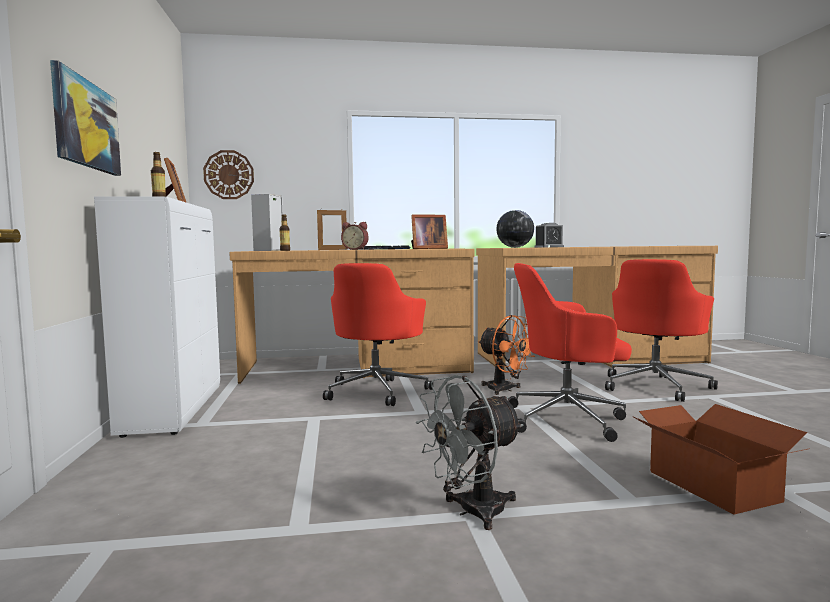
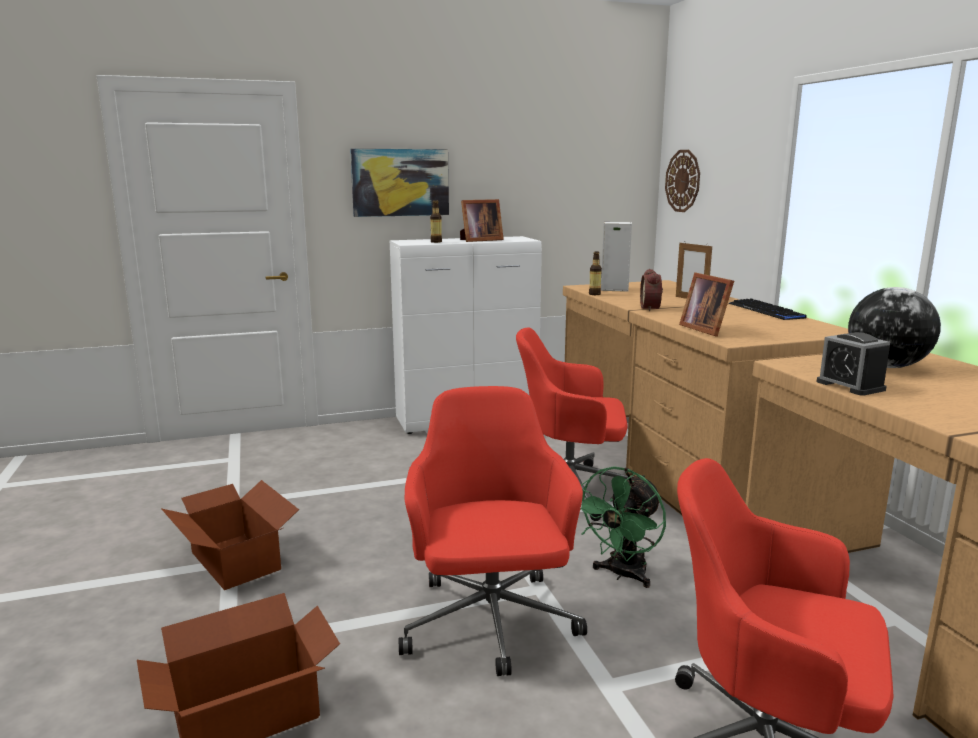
camera: 80 degrees right, 10 degrees up
(472, 512) = (234, 561): grey fan -> cardboard box
(505, 390) = (622, 575): orange fan -> green fan

